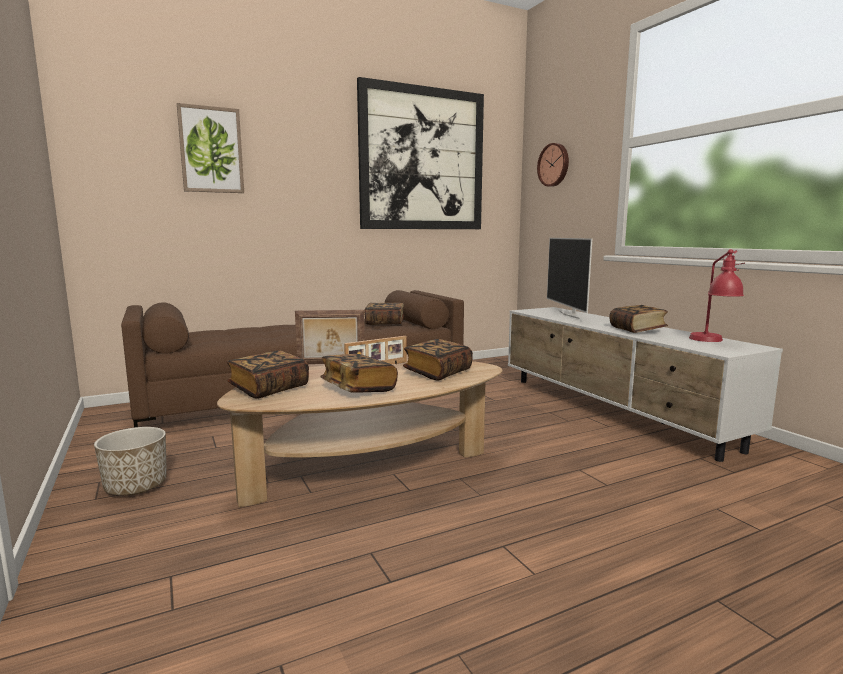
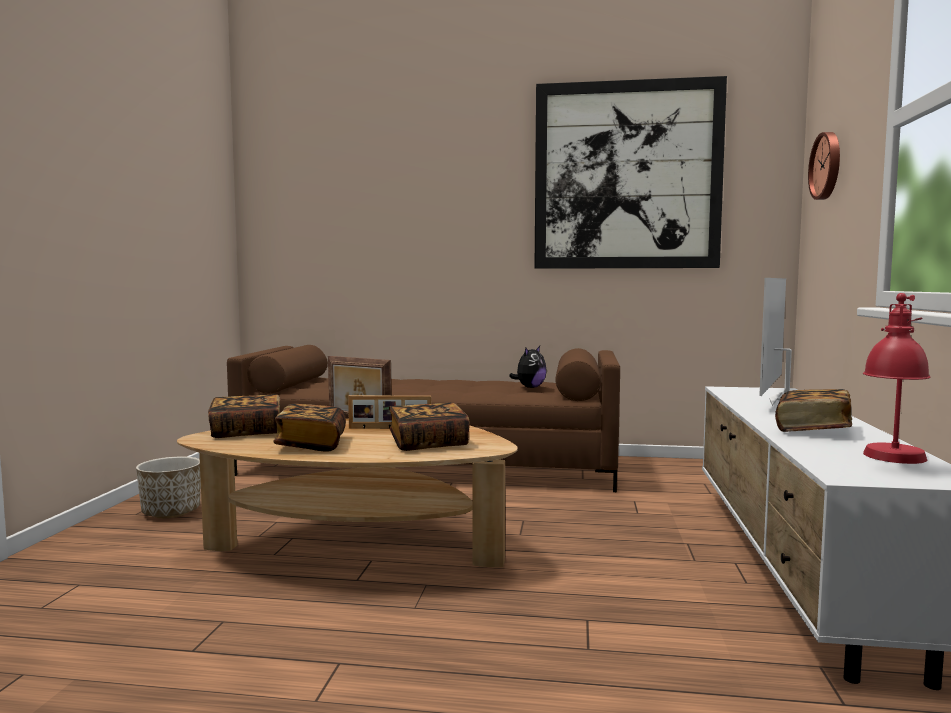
camera: 35 degrees right, 5 degrees down
(211, 150) = (369, 187): picture -> none
(385, 322) = (530, 387): book -> plush toy

